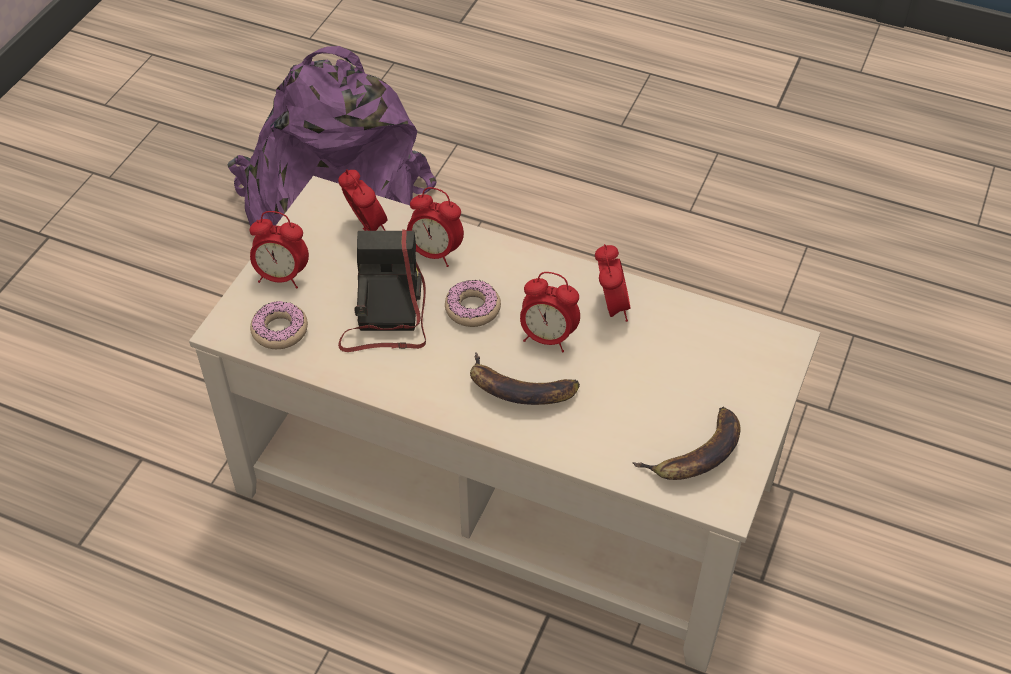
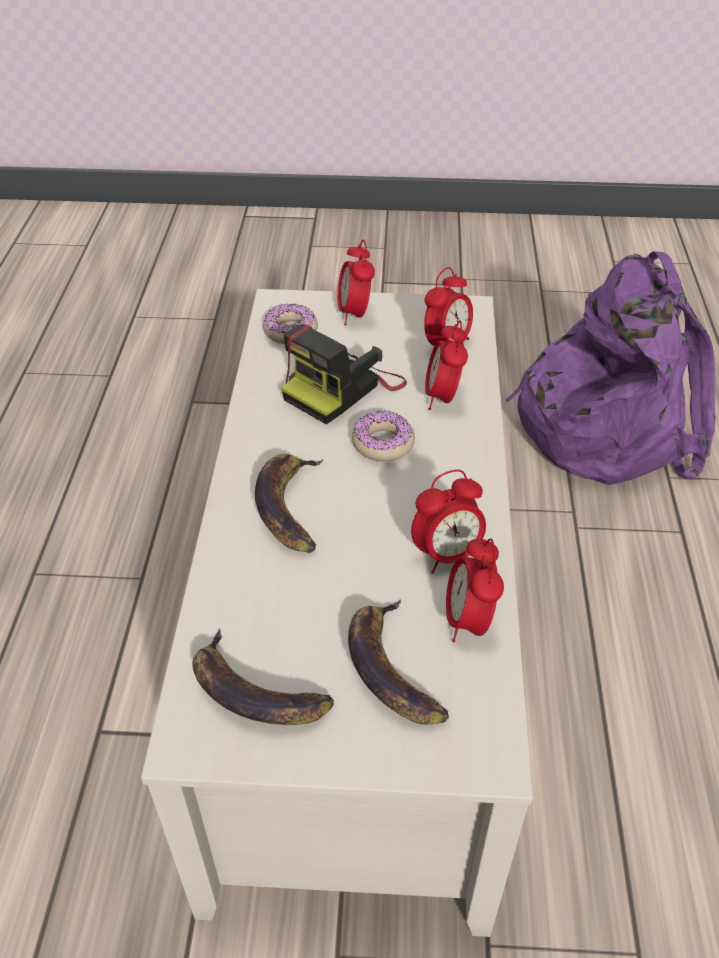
camera: 70 degrees right, 5 degrees down
(386, 315) = (342, 388): camera -> camera turned 150 degrees clockwise
(547, 337) = (373, 511): alarm clock -> alarm clock (468, 620)
(703, 371) = (392, 669): none -> banana

